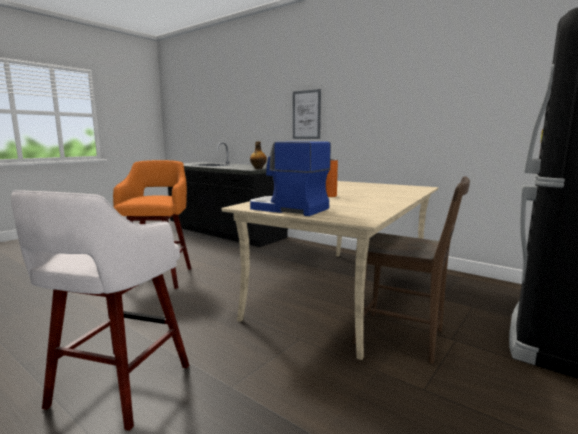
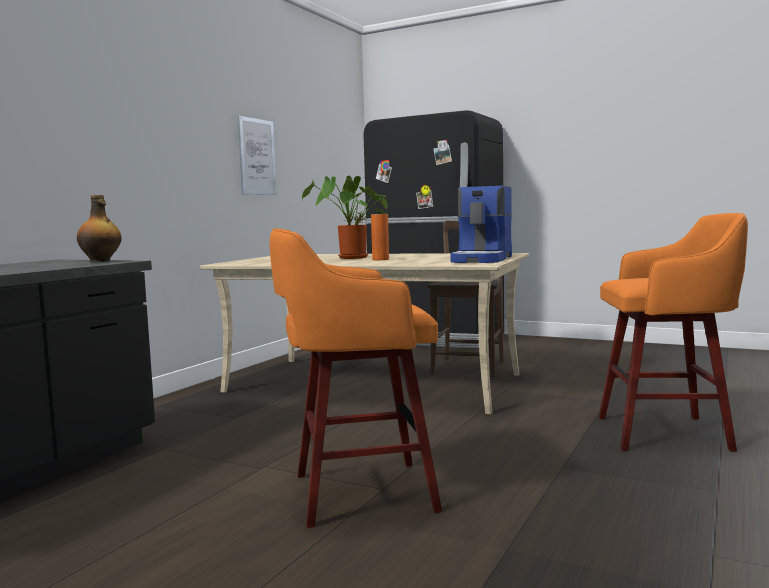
camera: 100 degrees left, 5 degrees down
(118, 388) = (667, 433): white stool -> orange stool
(306, 115) = (82, 142): picture -> picture (257, 157)
(358, 193) = (351, 258): none -> potted plant

